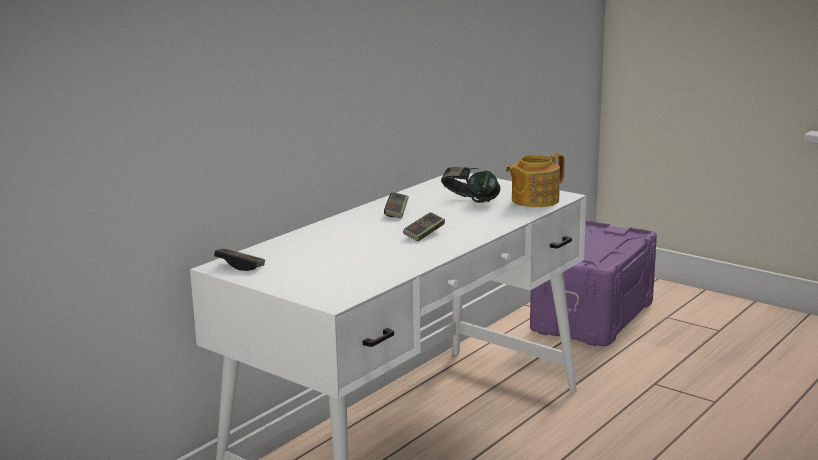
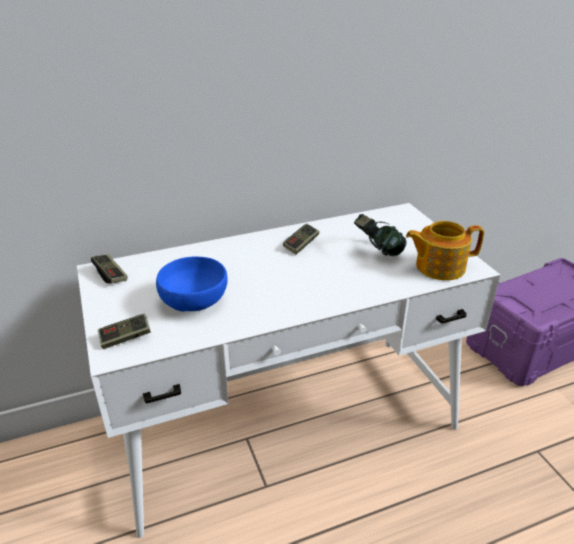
camera: 30 degrees right, 15 degrees up
(353, 260) = (195, 300): none -> blue bowl
(424, 234) = (290, 283): game controller -> game controller (125, 338)

